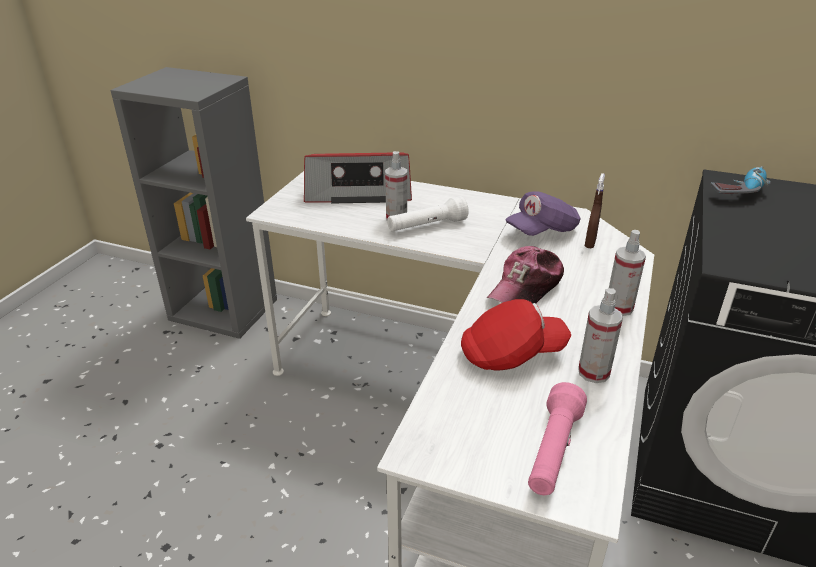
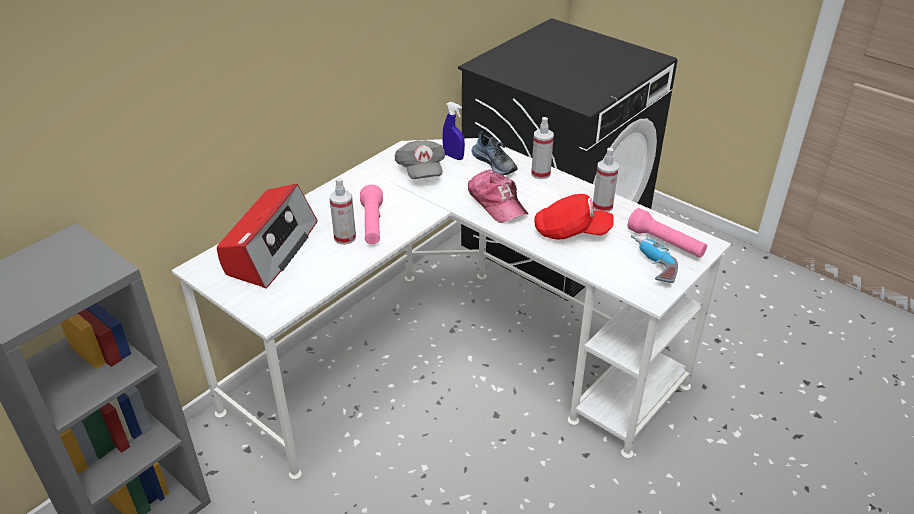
camera: 70 degrees left, 5 degrees up
(427, 226) = (372, 224): white flashlight -> pink flashlight
(511, 354) = (571, 232): red cap -> red cap turned 90 degrees clockwise
(542, 231) = (421, 171): purple cap -> grey cap
(590, 243) = (453, 156): brown spray bottle -> blue spray bottle
(605, 272) = (495, 164): none -> shoe
(739, 190) = (497, 66): power drill -> power drill (651, 265)

